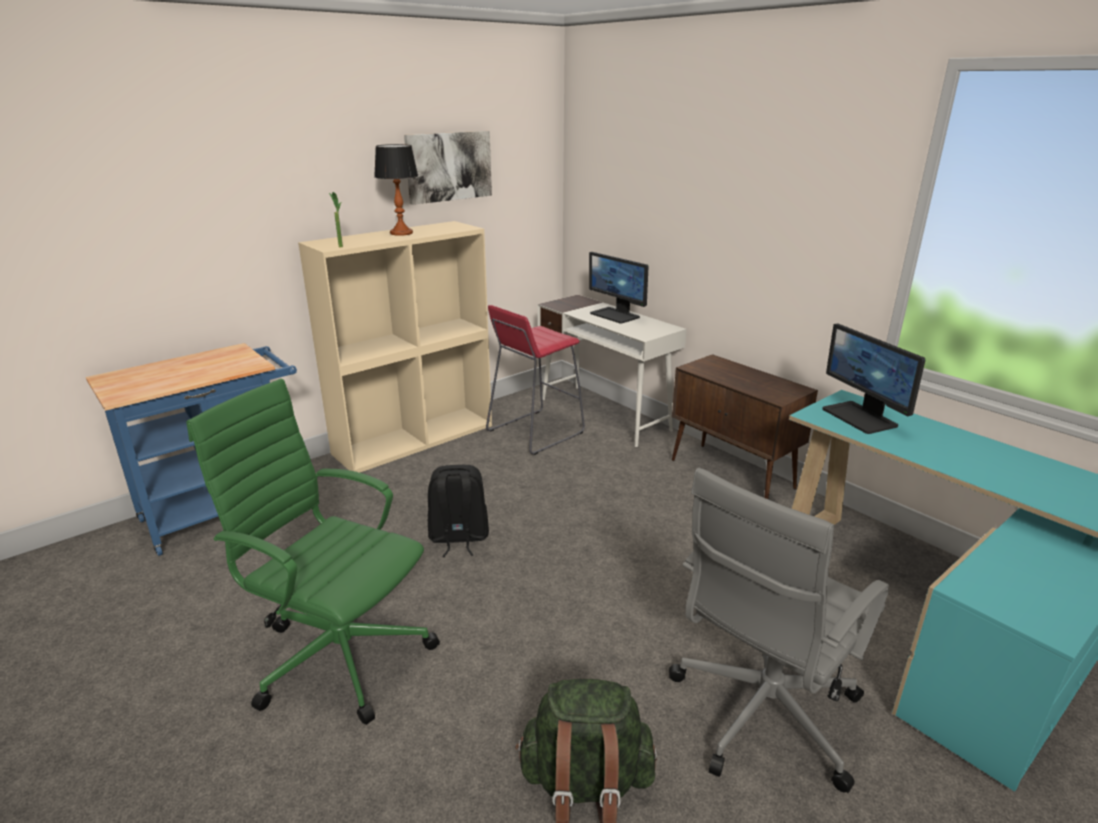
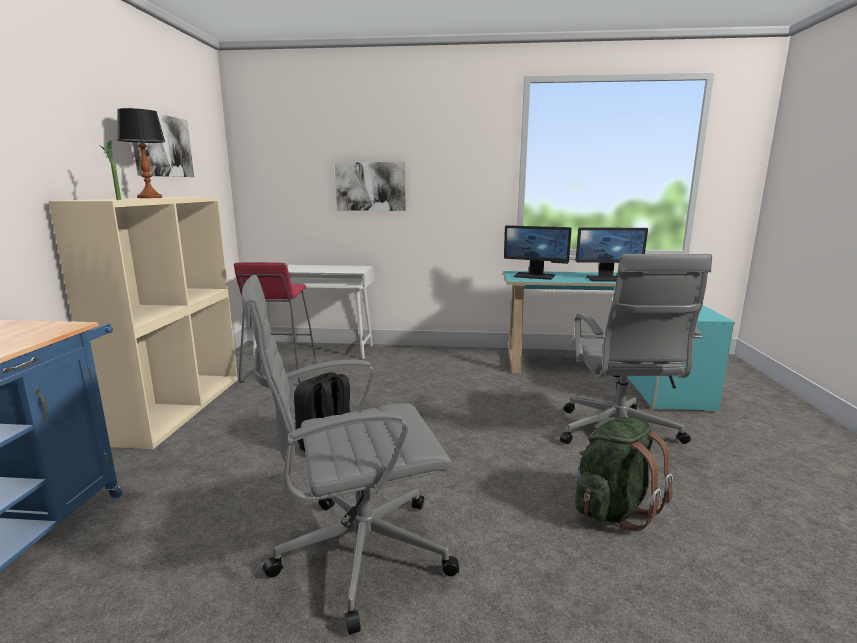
camera: 45 degrees left, 10 degrees down
(340, 653) = (357, 553): green office chair -> grey office chair
(615, 315) = (314, 267): monitor -> monitor (608, 279)
(697, 220) = (370, 186): none -> picture
(732, 474) = (438, 353): brown cabinet -> none

